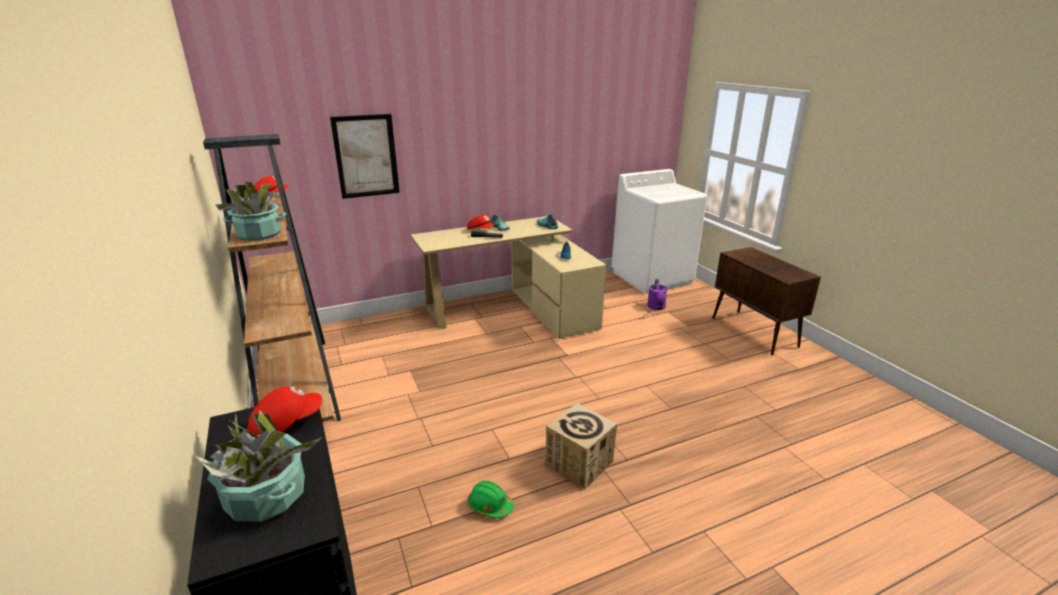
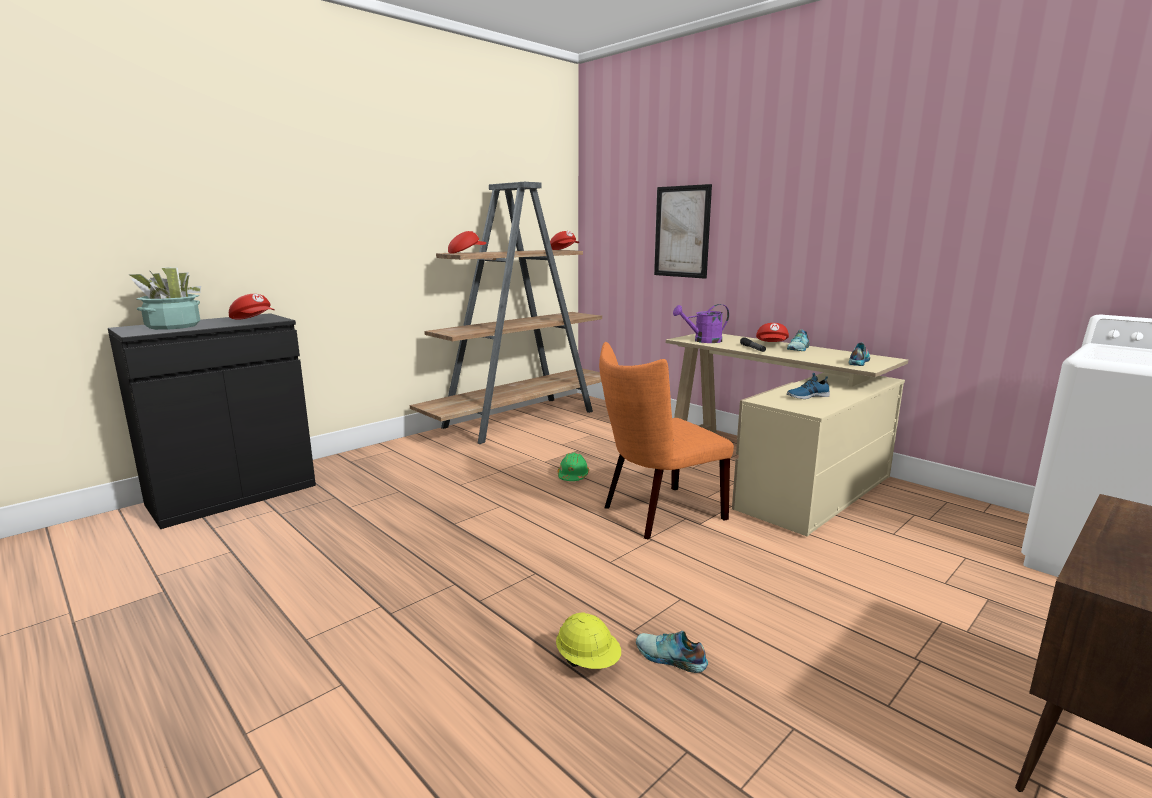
camera: 70 degrees right, 10 degrees down
(259, 235) = (466, 253): potted plant -> red cap
(490, 506) = (377, 527): green hard hat -> green hard hat (573, 476)
(546, 365) = (657, 514): none -> orange chair
(579, 463) = (459, 566): cardboard box -> none
(657, 307) = (984, 584): purple watering can -> purple watering can (703, 341)
(694, 429) = (588, 661): none -> yellow hard hat
(695, 403) = (670, 658): none -> shoe

